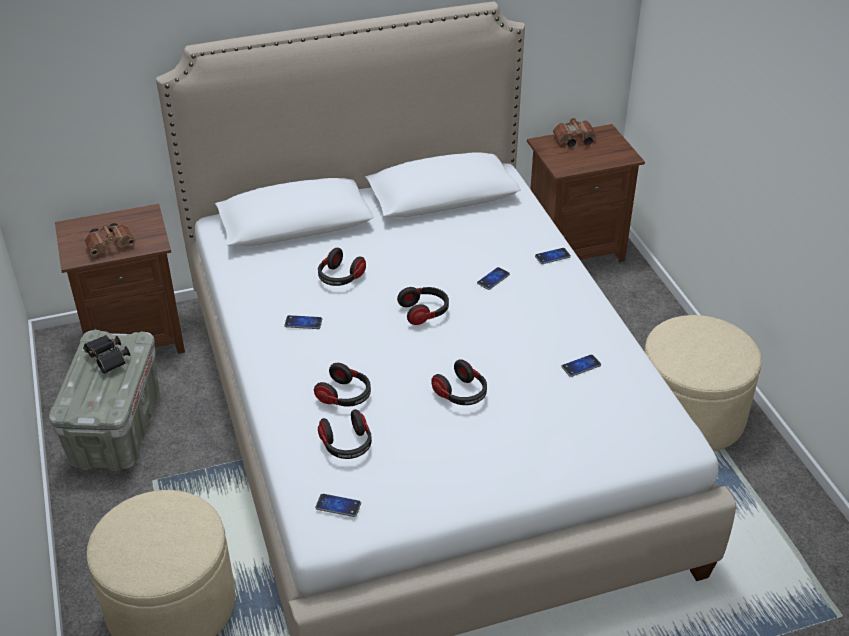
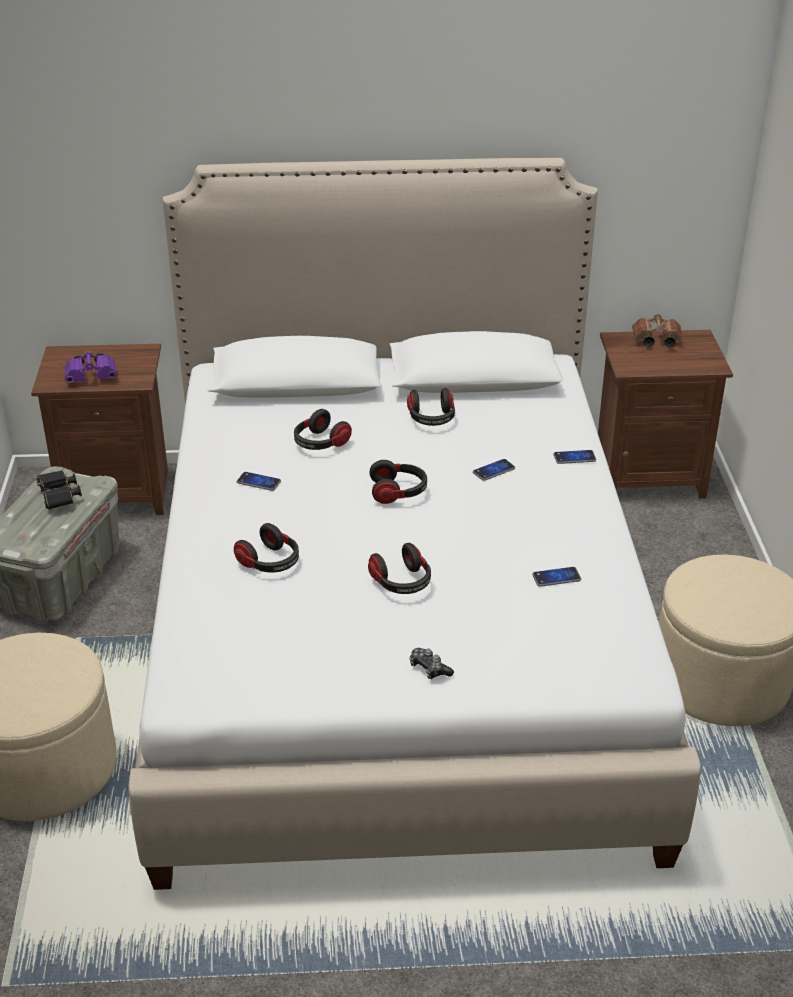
camera: 15 degrees right, 5 degrees down
(112, 246) = (93, 377): brown binoculars -> purple binoculars
(338, 506) = (210, 672): phone -> none
(347, 445) = (248, 612): headphones -> headphones (431, 419)
(514, 466) = (429, 669): none -> game controller

